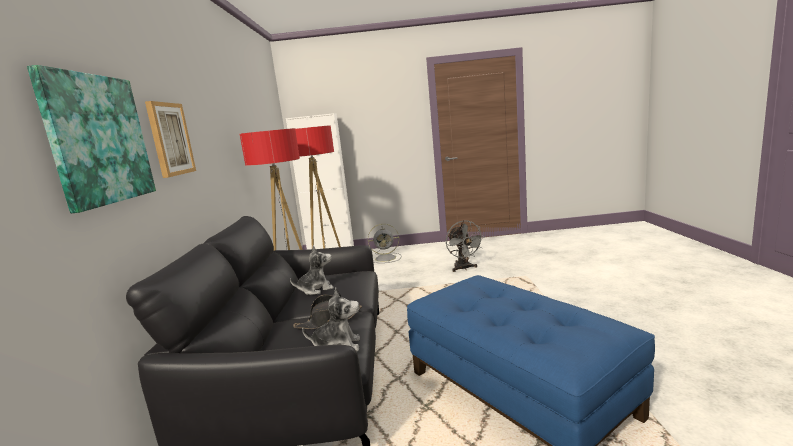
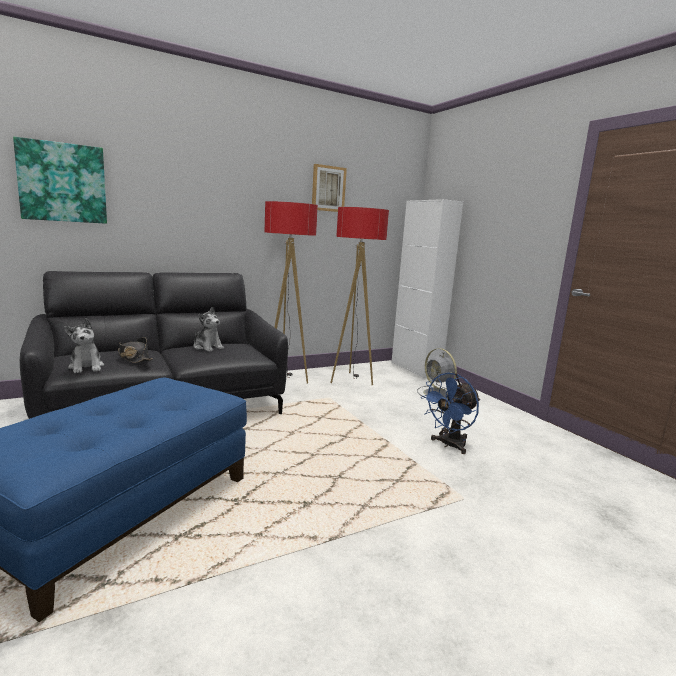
camera: 60 degrees right, 0 degrees up
(170, 139) = (151, 193): picture -> picture (328, 188)
(464, 268) = (449, 445): grey fan -> blue fan

